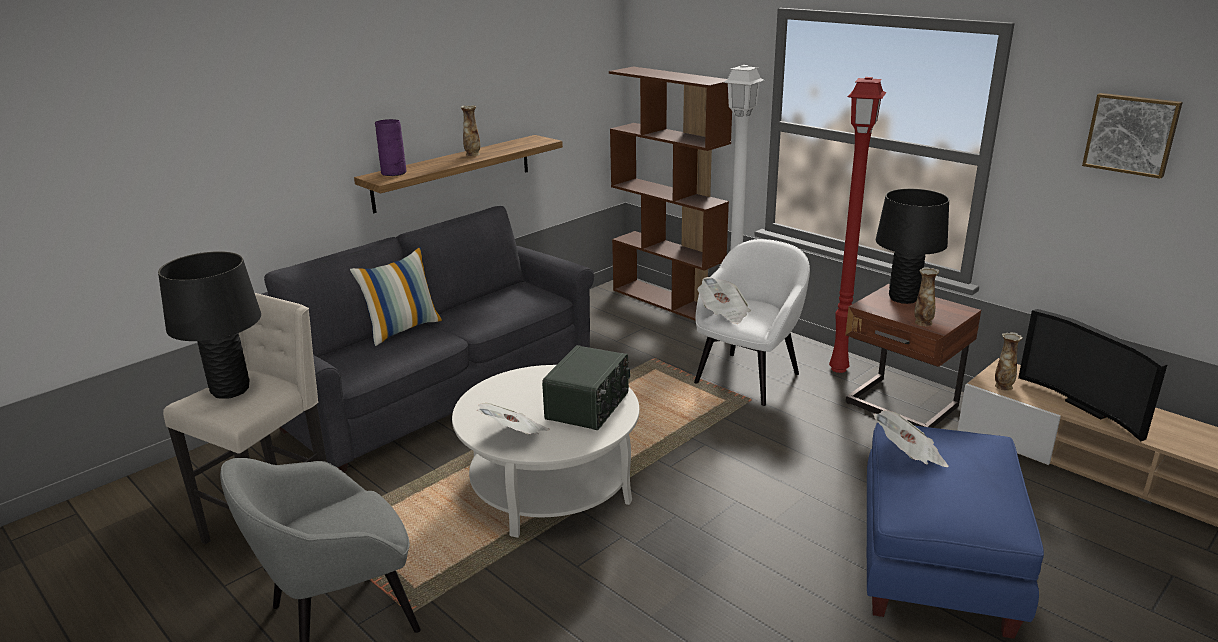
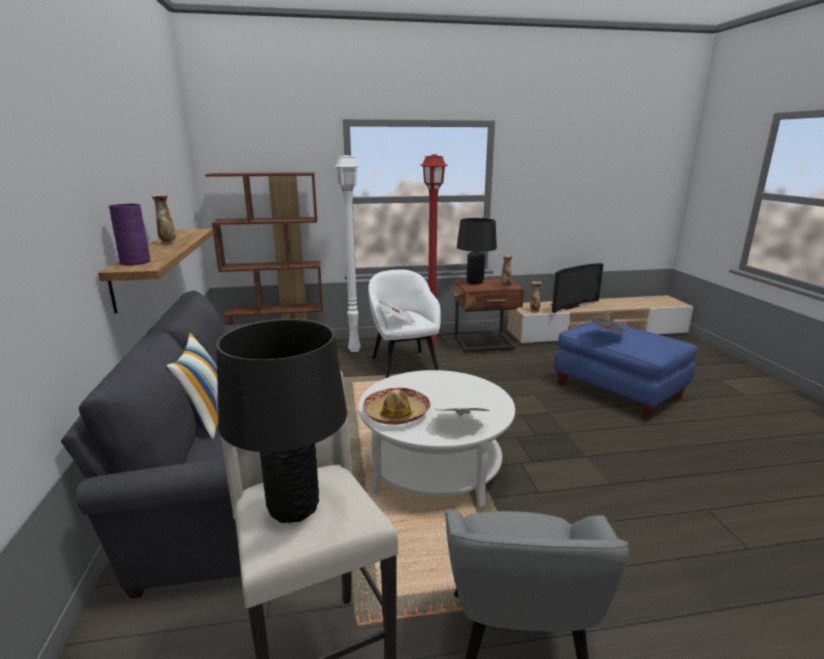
camera: 55 degrees left, 5 degrees down
(498, 397) = (396, 413): none -> hat
(589, 406) = (454, 388): radio -> none
(1089, 406) = (568, 306): television -> television turned 45 degrees counterclockwise
(1131, 134) = (554, 171): picture -> none

